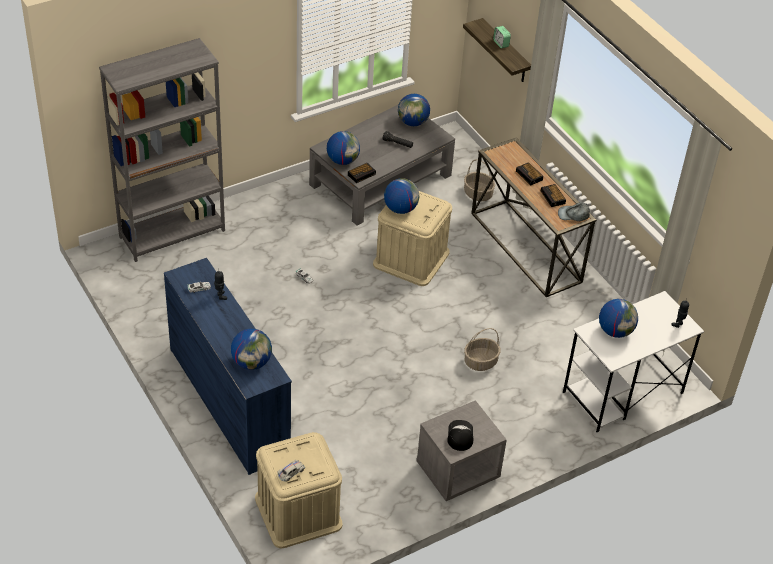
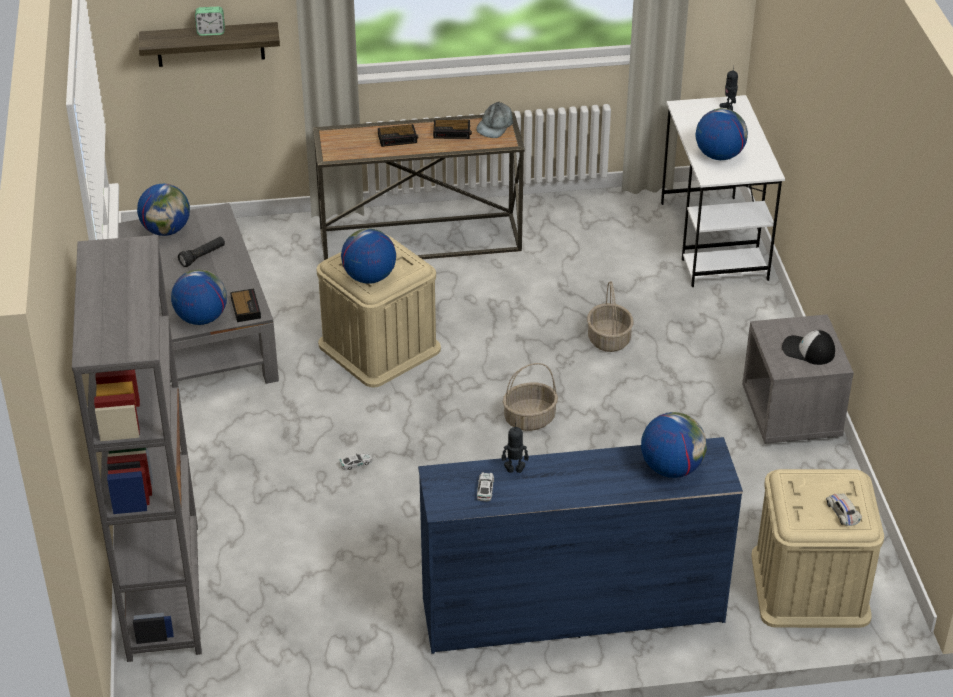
camera: 65 degrees left, 5 degrees down
(477, 194) = (289, 250): basket -> basket (529, 419)

